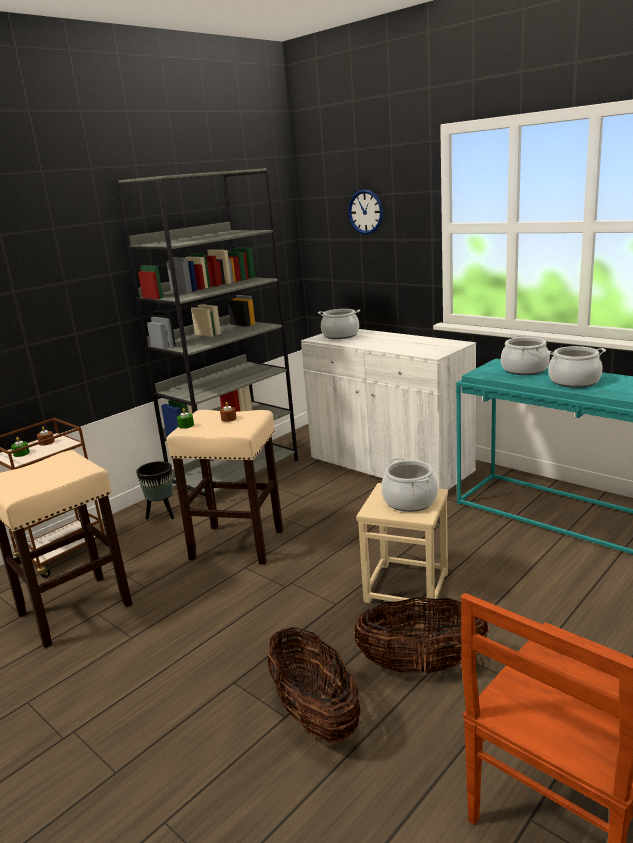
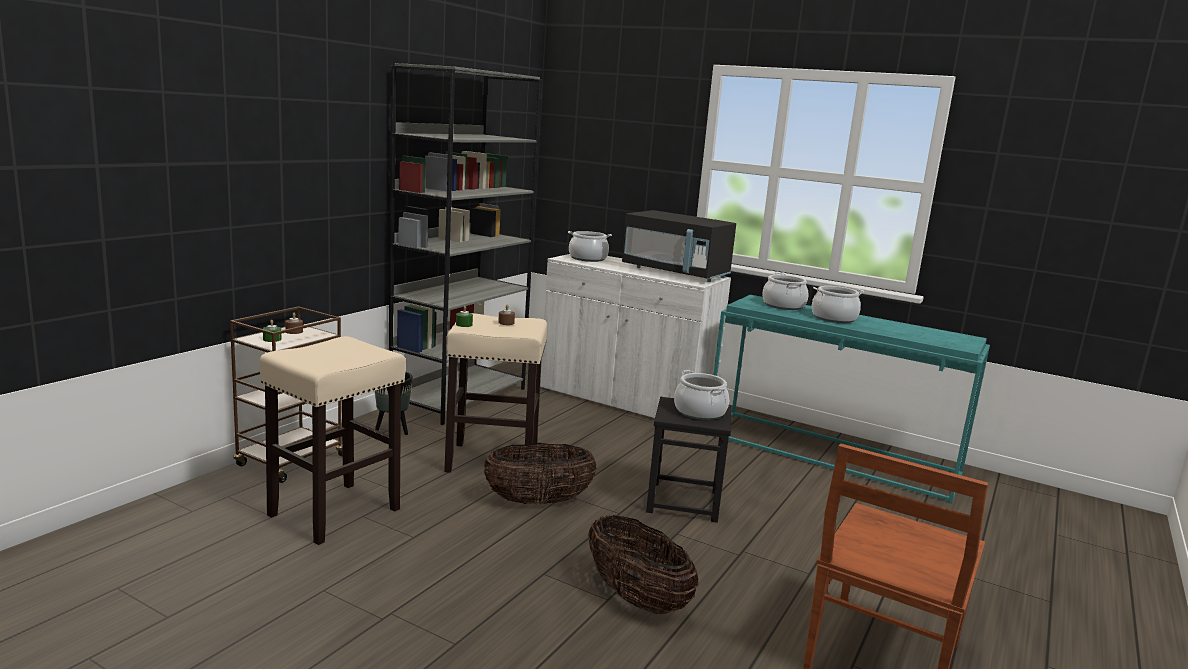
camera: 15 degrees left, 5 degrees down
(365, 212) = (620, 137): wall clock -> none
(407, 587) = (683, 501): beige stool -> black stool
(419, 343) = (675, 273): none -> black microwave
(421, 665) = (721, 561): basket -> basket (538, 501)

